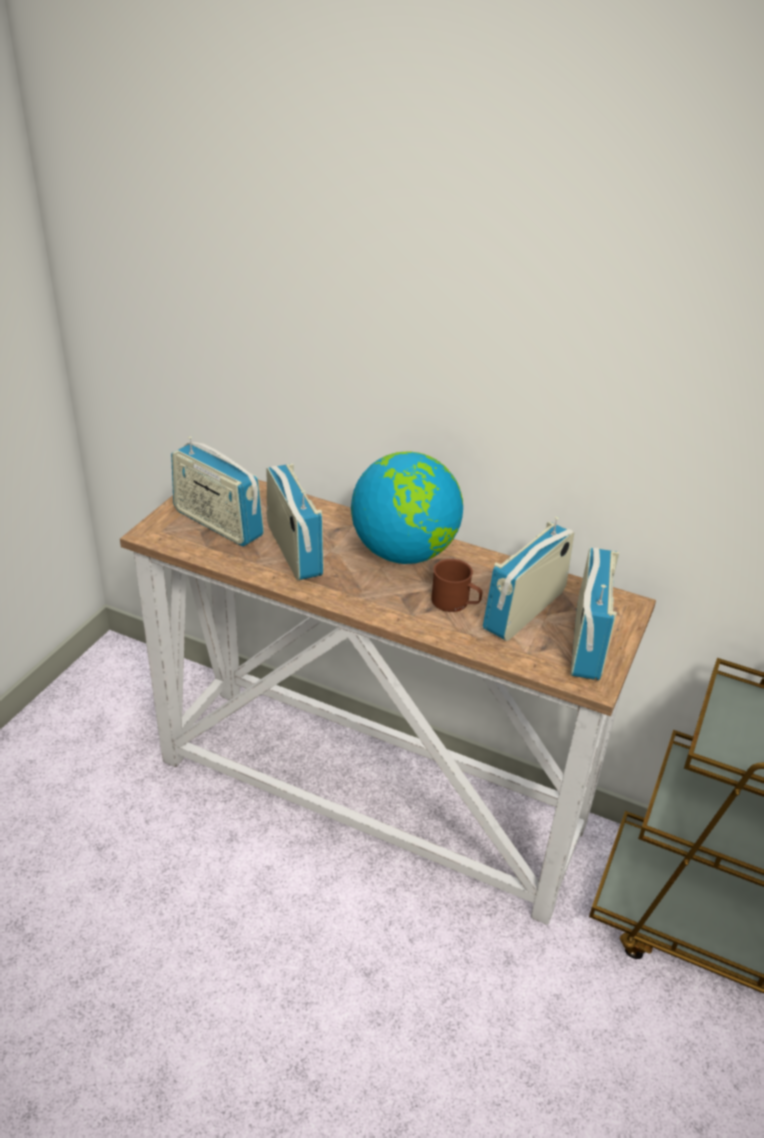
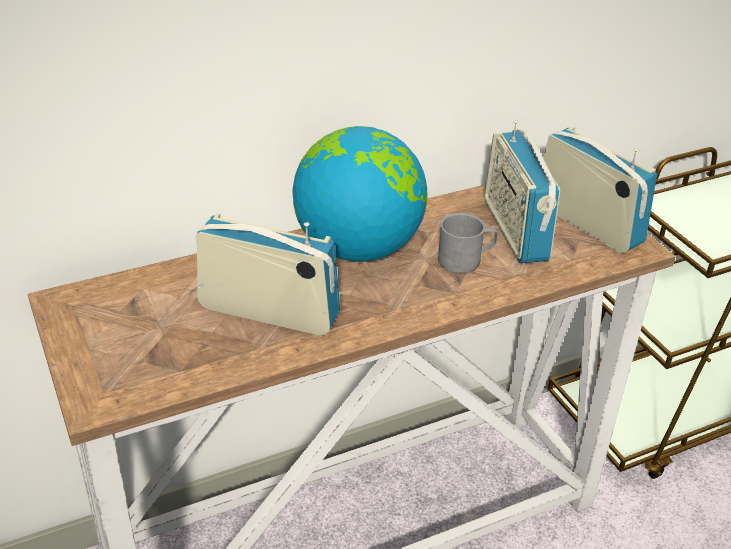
camera: 50 degrees left, 0 degrees up
(218, 523) = (150, 341): radio -> none
(455, 603) = (466, 259): brown mug -> grey mug

